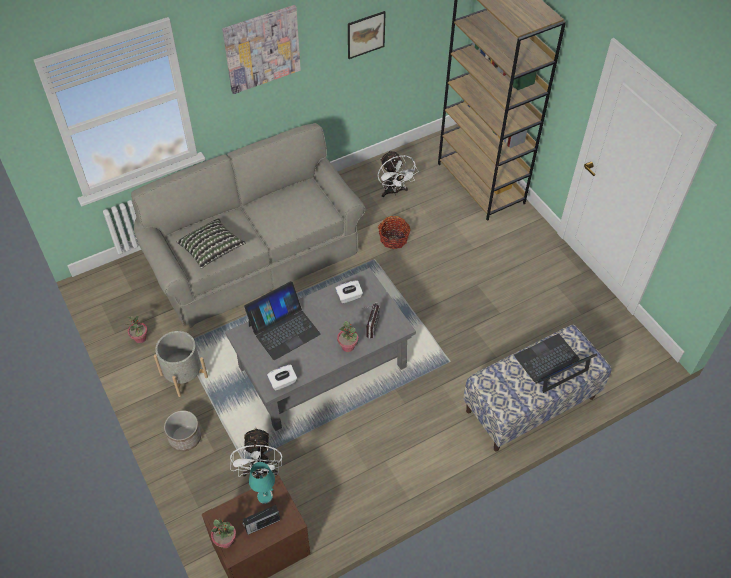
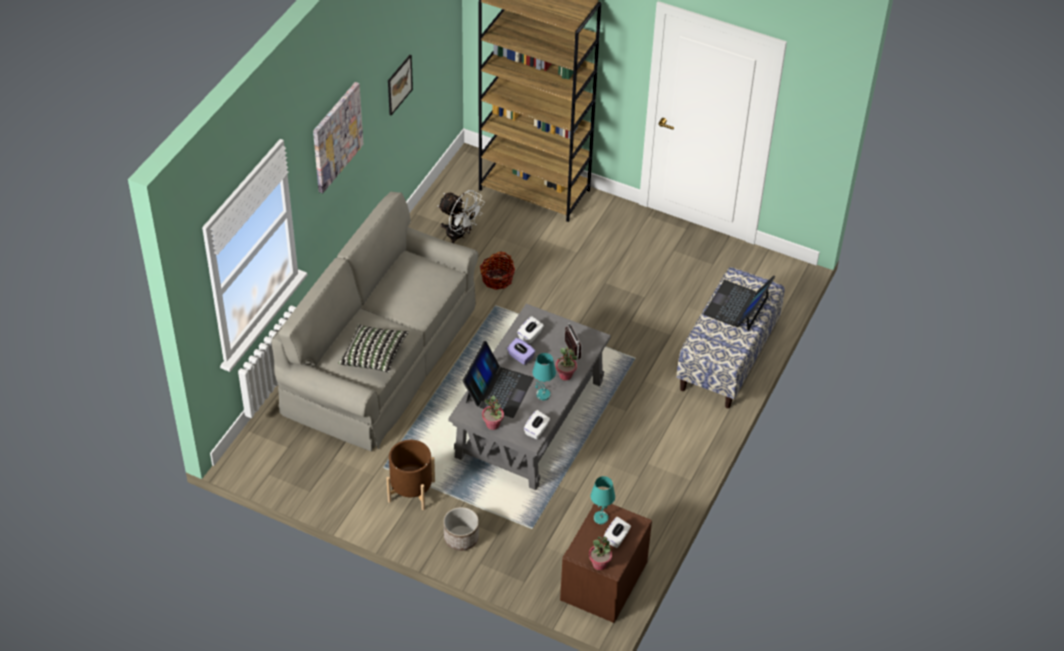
camera: 35 degrees left, 5 degrees down
(140, 338) = (339, 483): potted plant -> potted plant (493, 425)
(184, 376) = (411, 491): grey planter -> brown planter
(260, 471) = (551, 527): white fan -> none
(262, 524) = (616, 538): radio -> white tissue box
(315, 353) = (542, 395): none -> turquoise table lamp
(325, 310) = (520, 357): none -> purple tissue box

